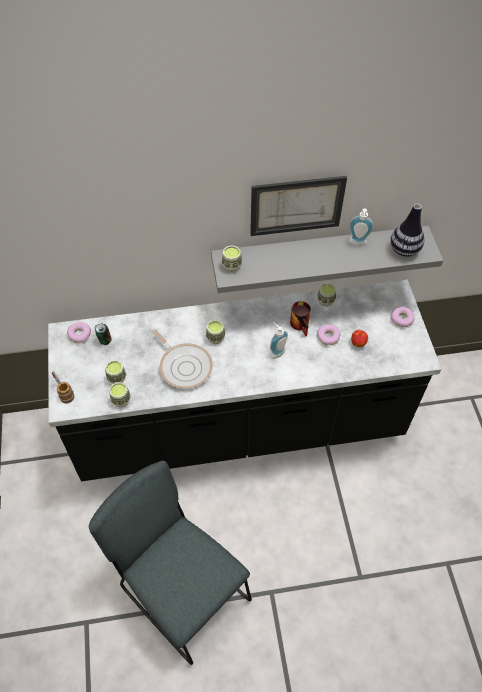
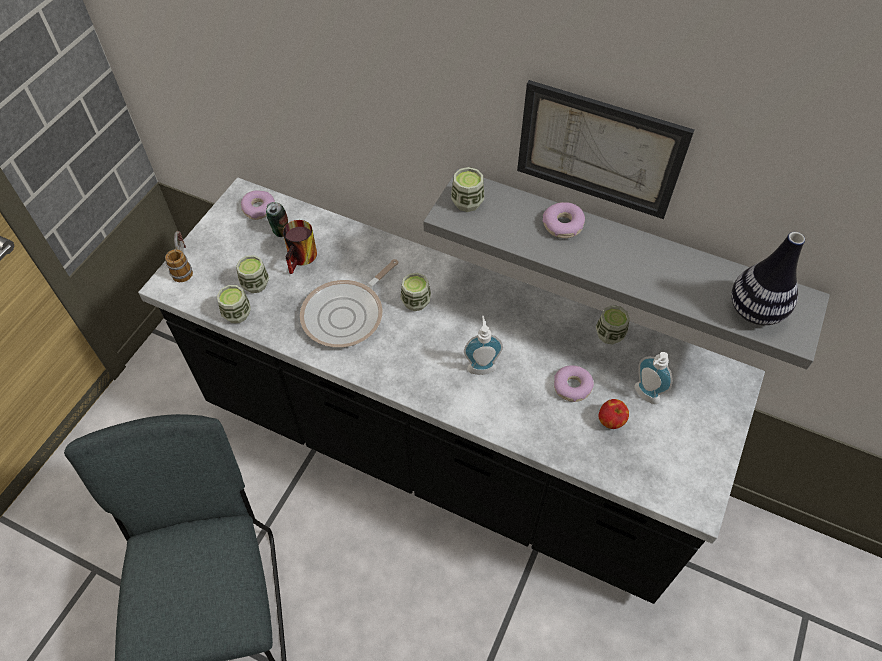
camera: 35 degrees right, 0 degrees up
(184, 366) = (347, 315): frying pan -> frying pan turned 45 degrees clockwise
(302, 325) = (548, 349): mug -> mug (303, 259)
(357, 243) = (683, 263): soap dispenser -> soap dispenser (644, 396)
(402, 319) = (708, 425): donut -> donut (563, 225)

